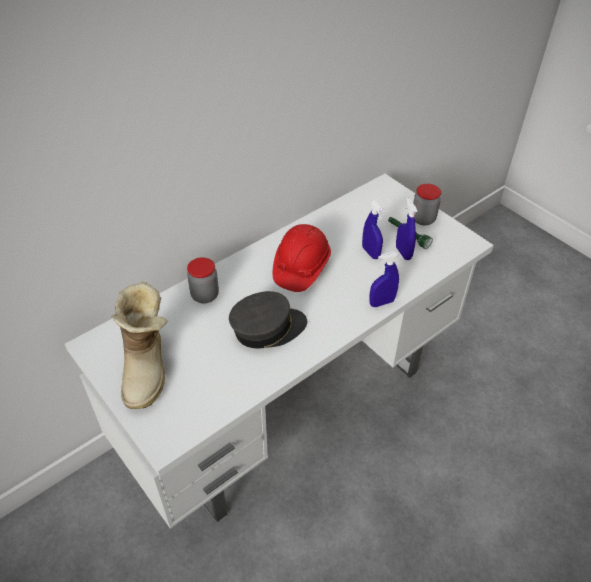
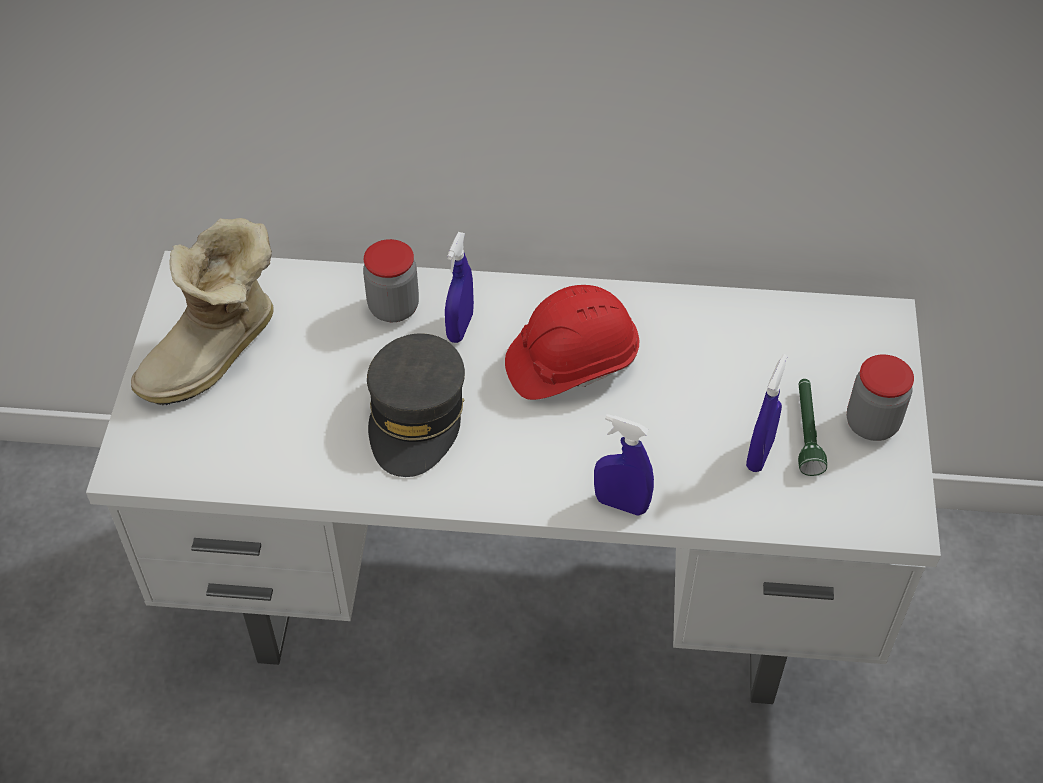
camera: 45 degrees right, 5 degrees up
(268, 328) = (416, 417): grey cap -> grey cap turned 75 degrees clockwise
(370, 253) = (707, 416): blue spray bottle -> blue spray bottle (460, 327)

